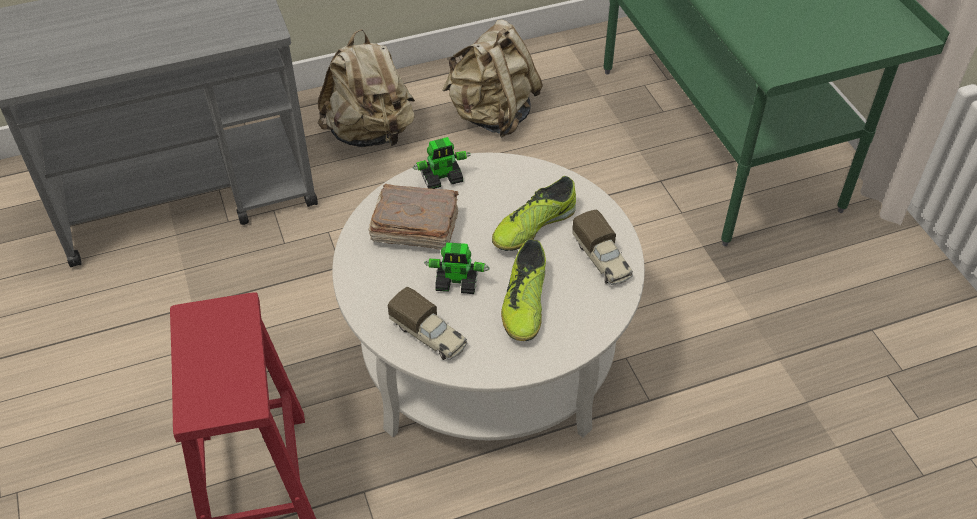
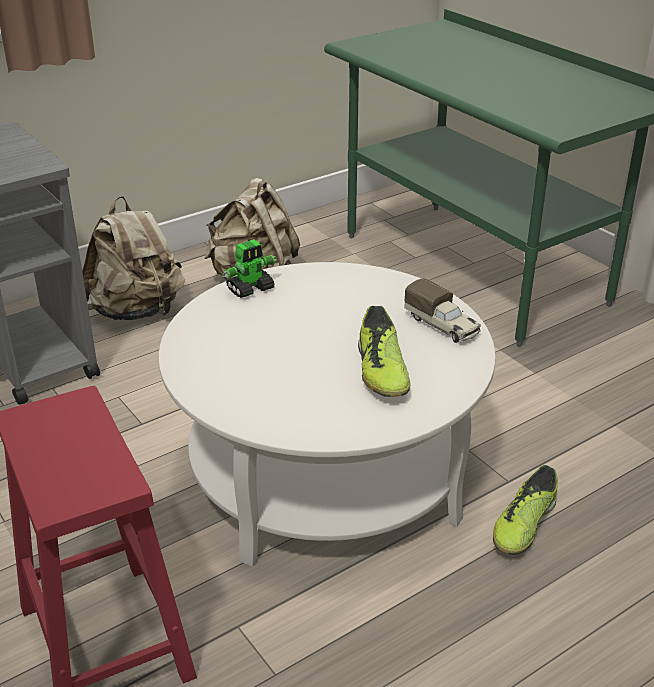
camera: 15 degrees left, 15 degrees down
(414, 228) = (238, 330): brown book -> none
(429, 336) = (293, 413): toy truck -> none
(457, 282) = (303, 366): toy robot -> none
(533, 227) = (361, 311): shoe -> shoe (523, 525)

